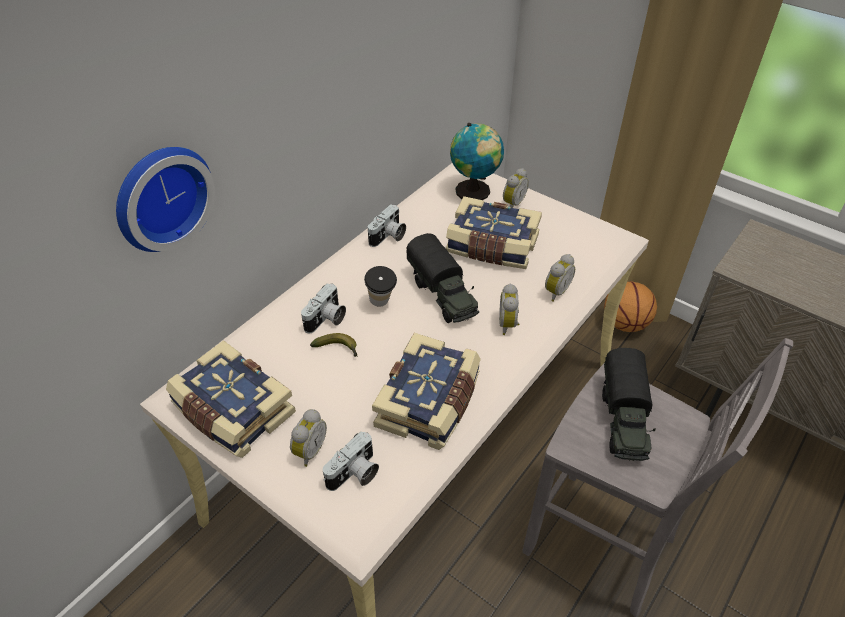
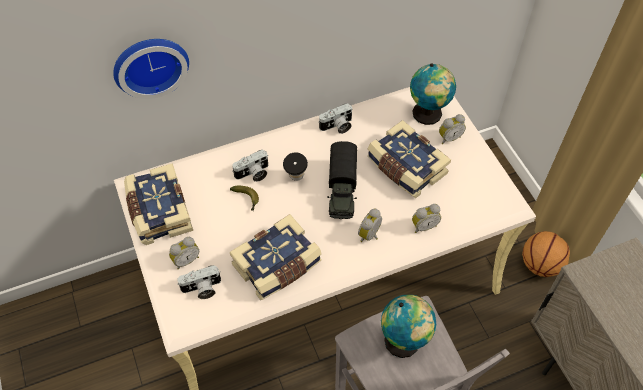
camera: 30 degrees right, 10 degrees up
(623, 419) = (404, 342): toy truck -> globe

